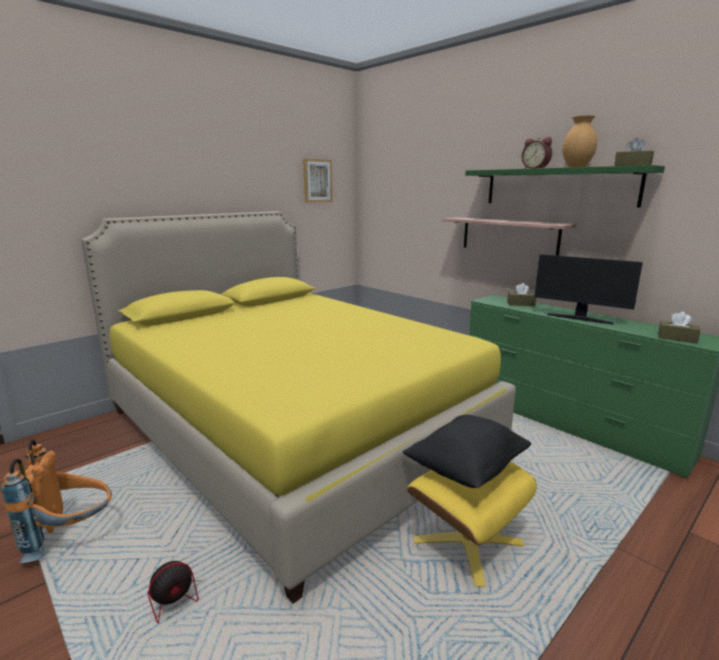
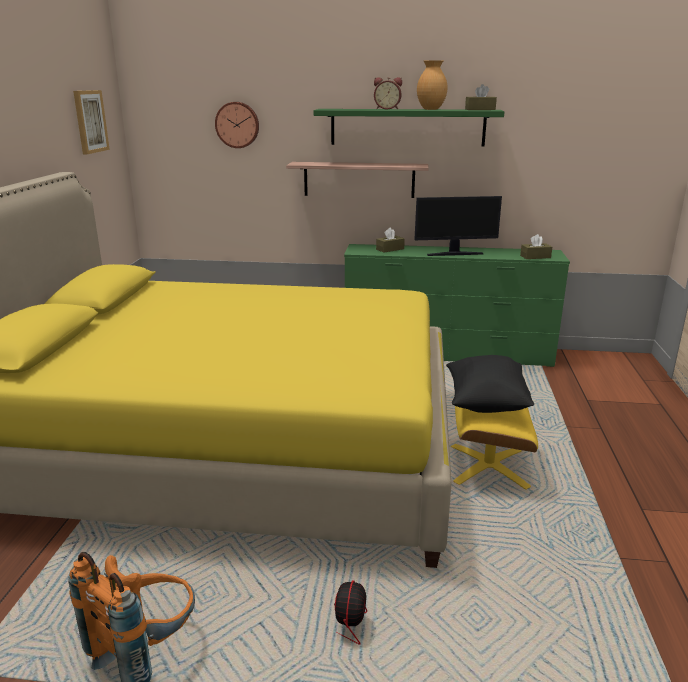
camera: 40 degrees left, 5 degrees up
(422, 186) = (237, 125): none -> wall clock

